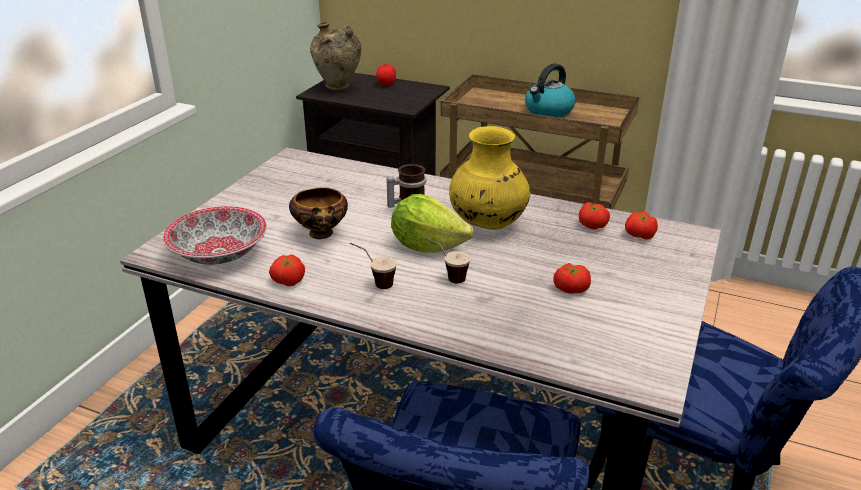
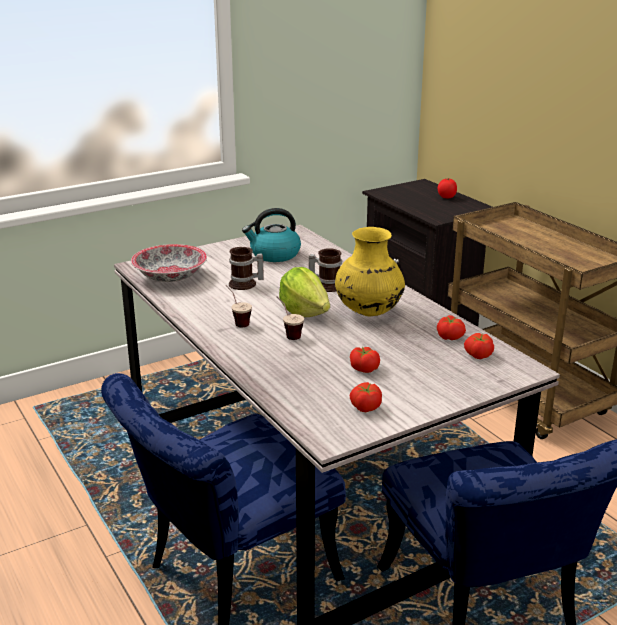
camera: 35 degrees right, 5 degrees down
(288, 281) = (188, 304): tomato -> tomato (365, 407)
(322, 235) = (245, 284): bowl -> mug
(338, 88) = (403, 192): beige vase -> none
(548, 111) = (552, 248): kettle -> kettle (274, 255)

